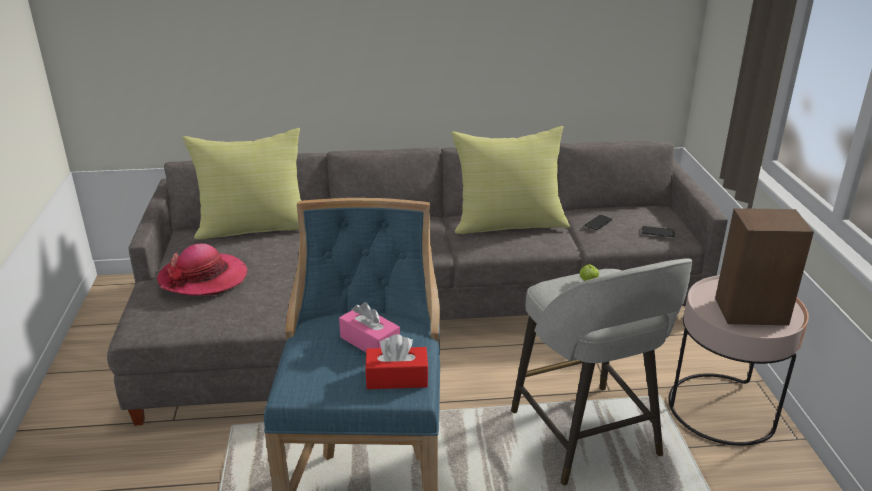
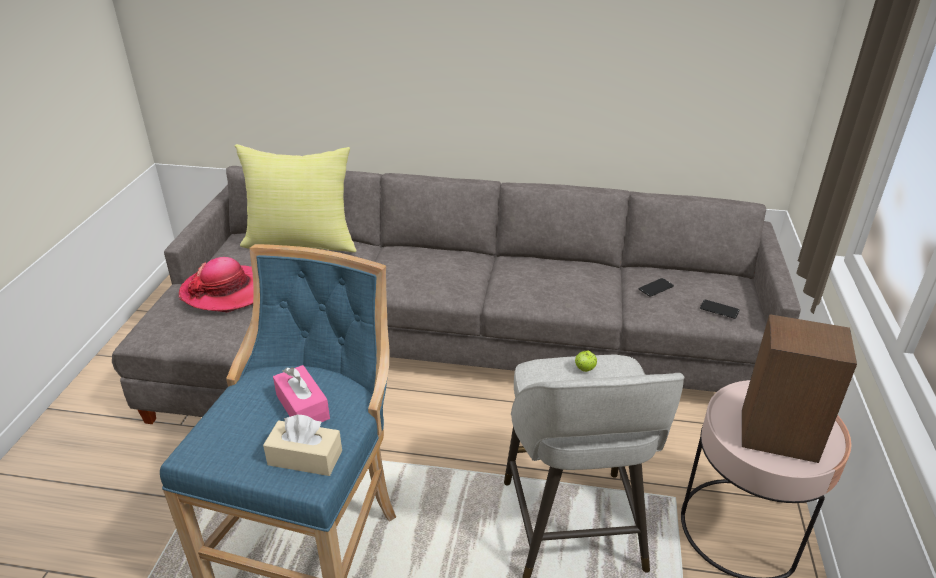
camera: 15 degrees right, 5 degrees up
(397, 378) = (305, 458): red tissue box -> beige tissue box
(509, 223) = (557, 274): yellow pillow -> none

